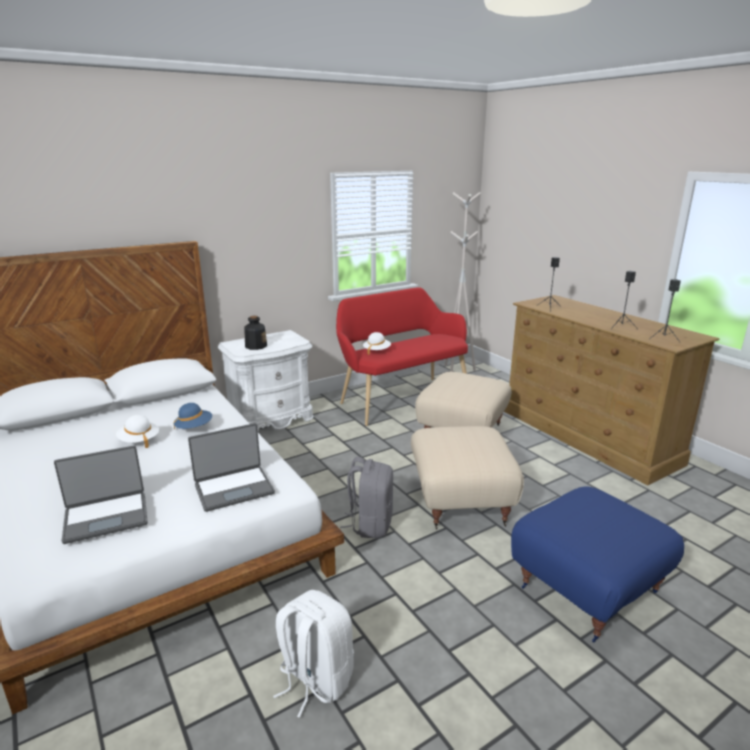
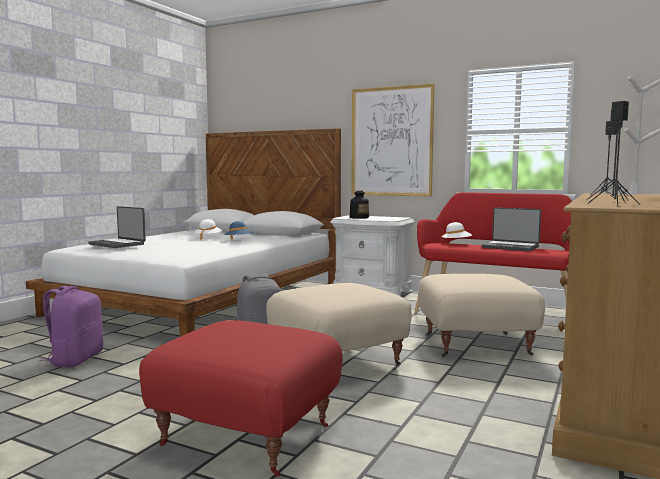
camera: 60 degrees right, 15 degrees down
(234, 488) = (170, 253): laptop -> laptop (511, 247)
(258, 251) = (391, 141): none -> picture
(314, 679) = (75, 360): white backpack -> purple backpack
(588, 589) = (247, 435): blue ottoman -> red ottoman

